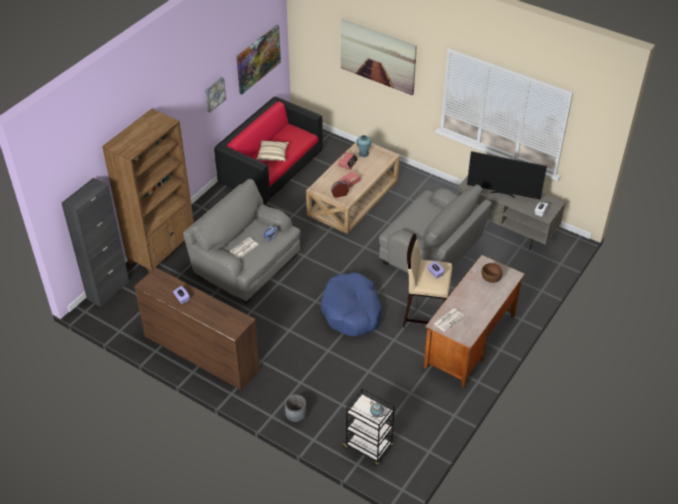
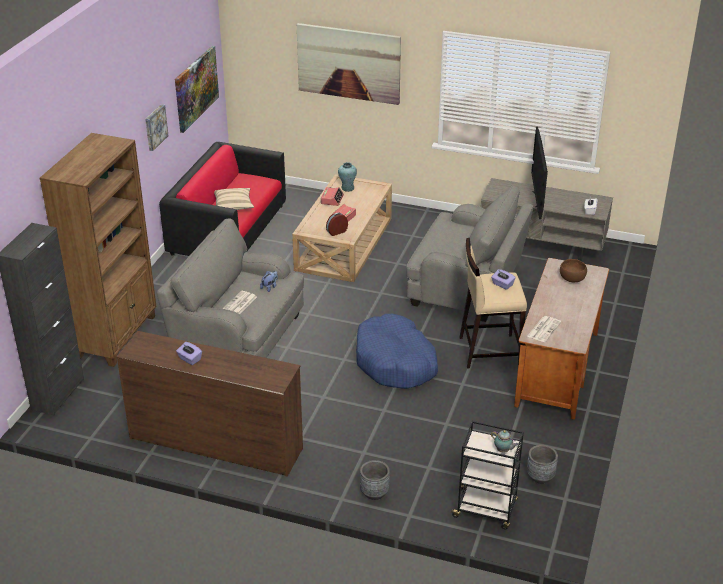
camera: 15 degrees left, 10 degrees down
(418, 429) = (540, 477): none -> grey planter
(503, 193) = (537, 199): television -> television turned 90 degrees clockwise

